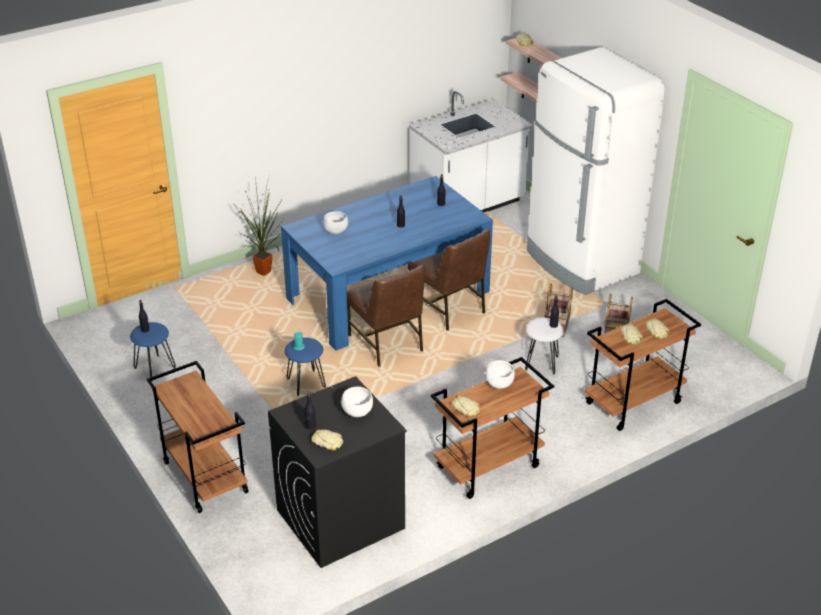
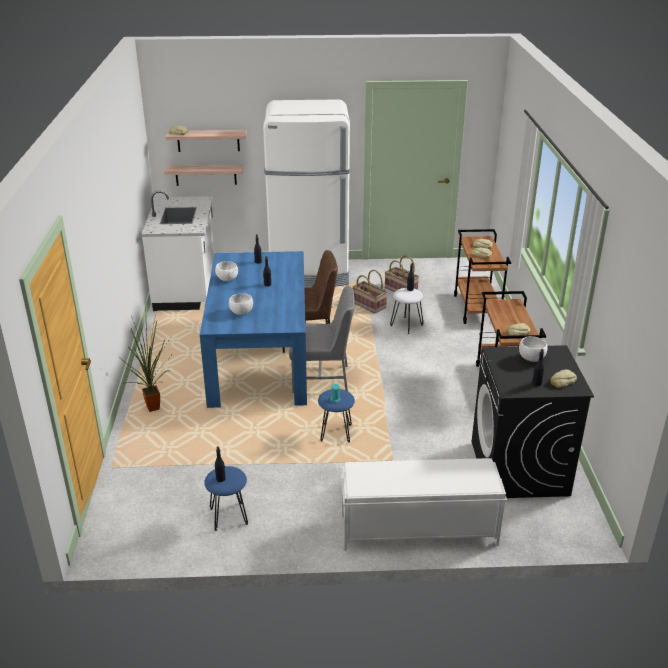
camera: 60 degrees left, 5 degrees down
(204, 477) = (417, 529): brown cart -> white bench
(387, 344) = (322, 379): brown chair -> grey chair
(499, 384) = (498, 312): white bowl -> white bowl (227, 279)

